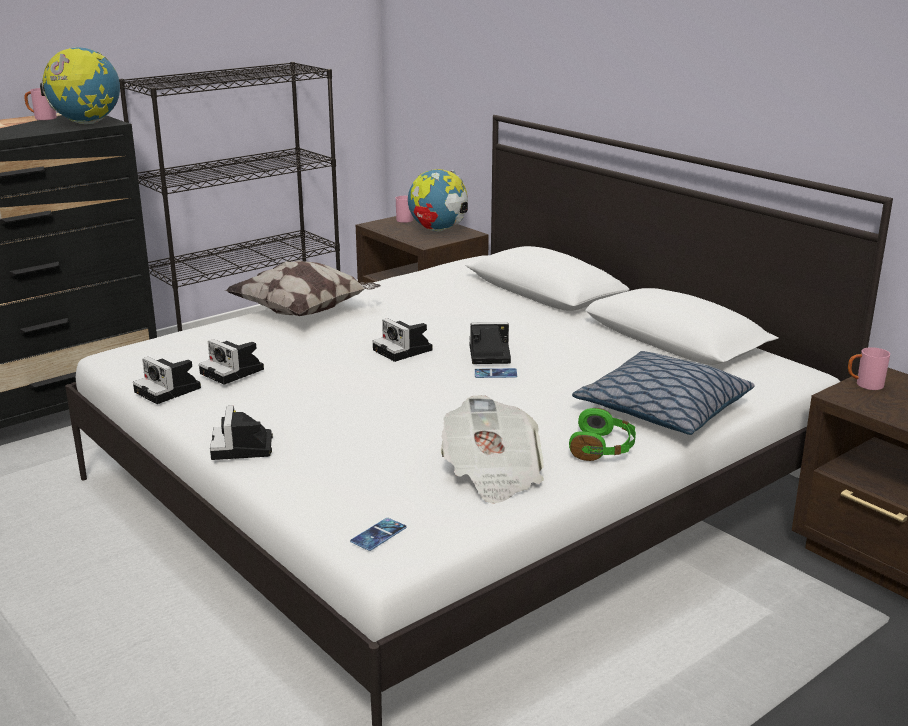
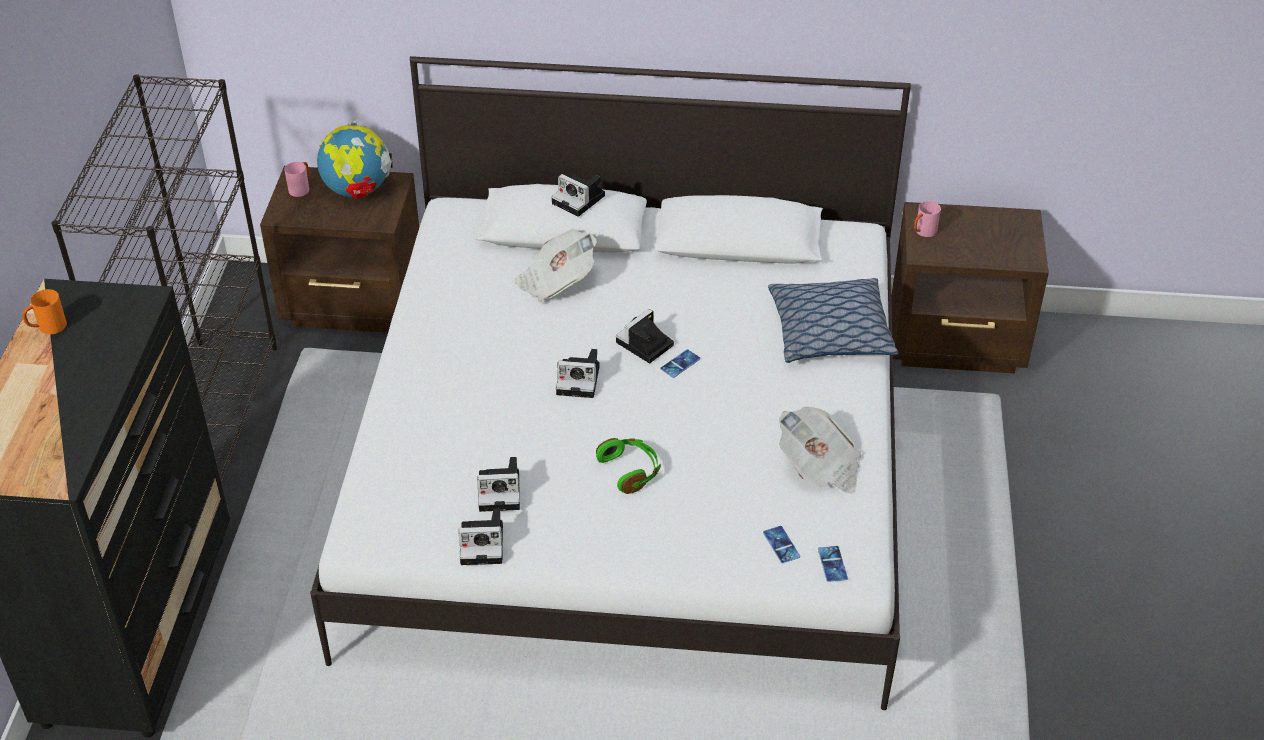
camera: 45 degrees left, 20 degrees up
(41, 118) = (47, 328): pink mug -> orange mug
(86, 123) = (126, 312): globe -> none
(242, 448) = (638, 558): camera -> camera (580, 200)
(305, 312) = (422, 381): pillow -> none
(361, 499) = (781, 545): none -> phone
(488, 307) = (556, 281): none -> newspaper
(603, 448) = (846, 396): green headphones -> green headphones (630, 470)

